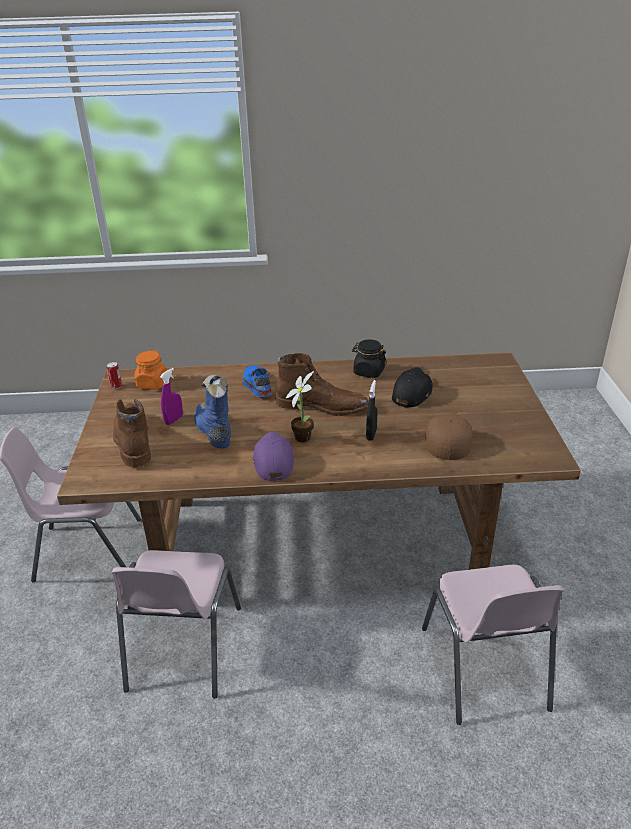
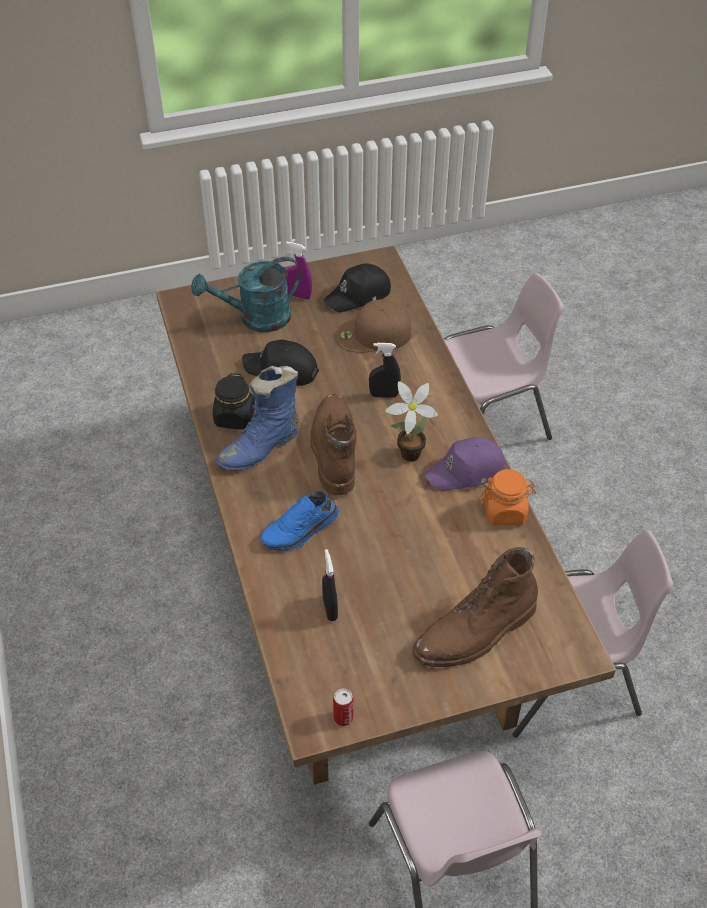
camera: 105 degrees left, 15 degrees up
(152, 384) = (324, 667): orange jar -> orange jar (505, 511)
(174, 420) = (414, 601): purple spray bottle -> purple spray bottle (298, 295)
(190, 390) = (330, 609): none -> black spray bottle
(213, 431) = (426, 548): blue boot -> blue boot (261, 448)
(474, 388) = (256, 319): none -> turquoise watering can
(501, 439) = (359, 295): none -> black cap

